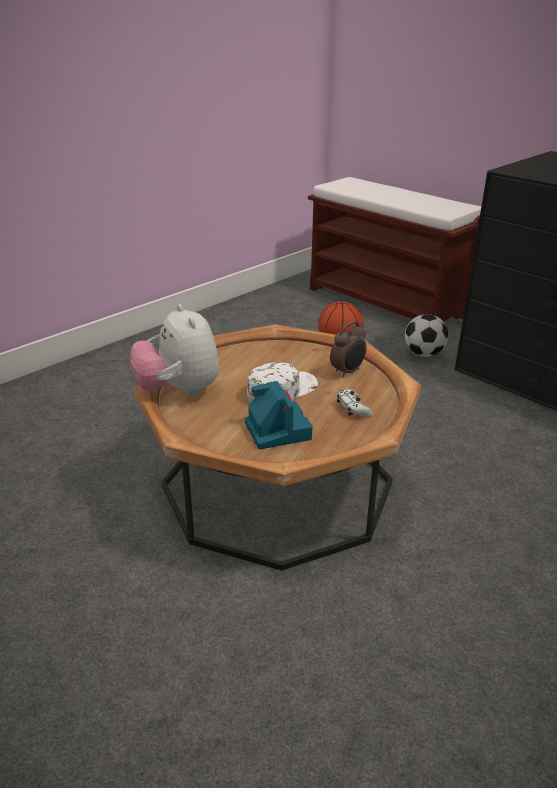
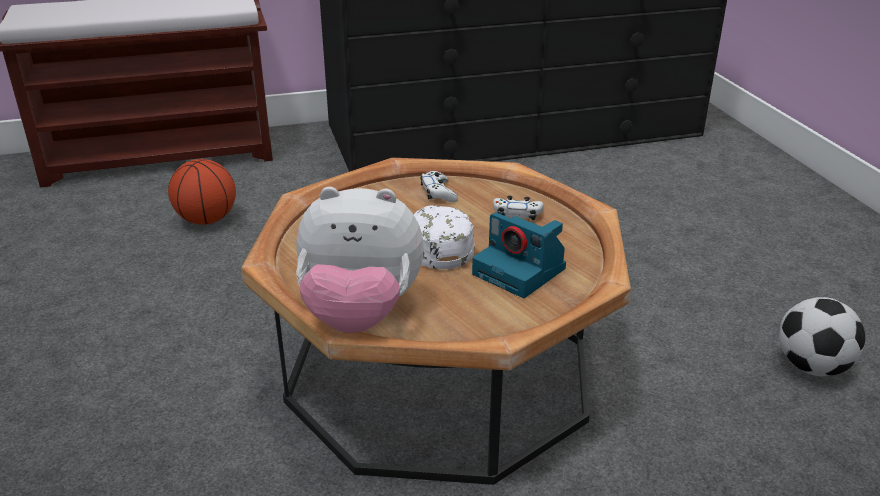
camera: 60 degrees left, 0 degrees up
(276, 430) = (521, 272): camera -> camera turned 150 degrees counterclockwise
(347, 372) = (438, 193): alarm clock -> white game controller
(423, 354) = (301, 181): football -> football (812, 367)

